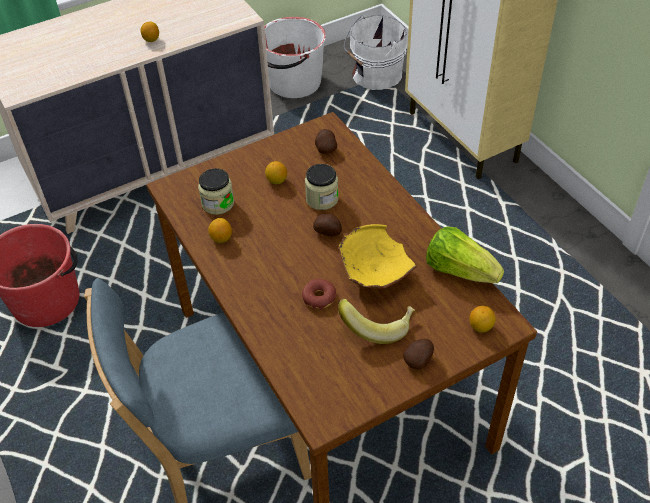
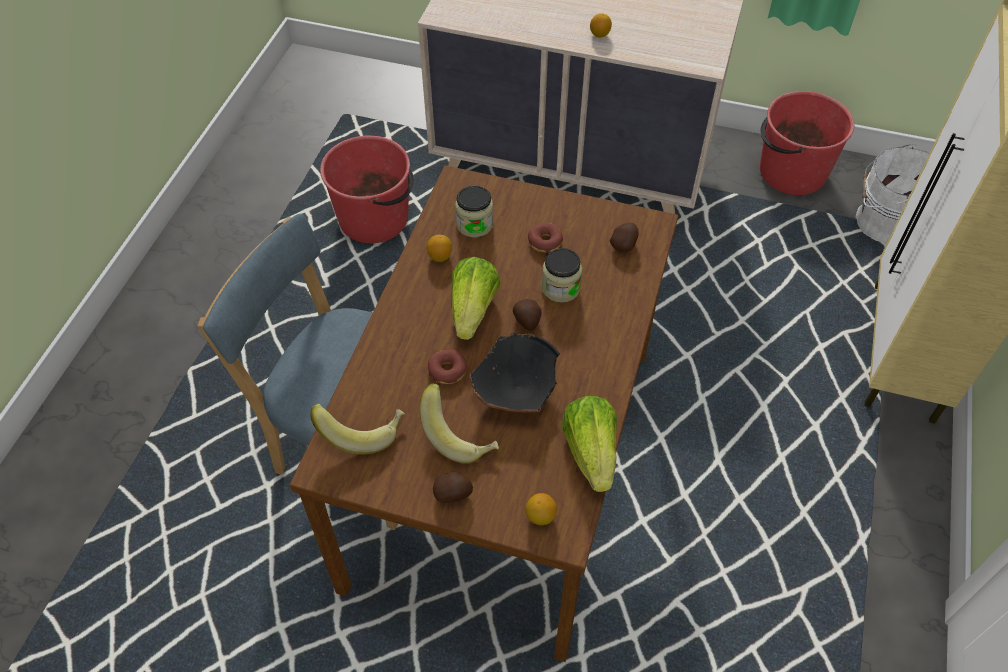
camera: 45 degrees right, 5 degrees up
(277, 181) = (545, 242): lemon -> donut
(286, 252) = (473, 310): none -> lettuce
(293, 83) = (791, 172): white bucket -> red bucket
(316, 377) = (362, 431): none -> banana
(373, 274) = (514, 390): yellow bowl -> black bowl

